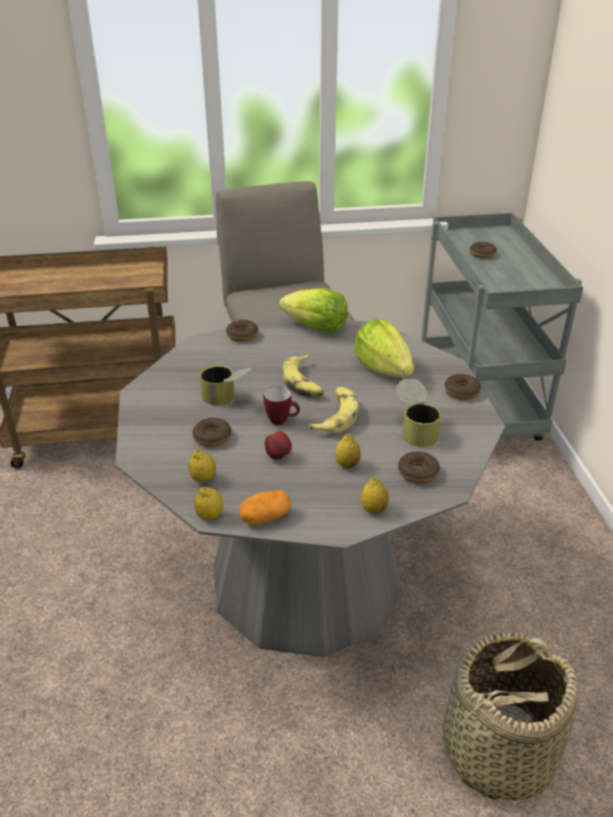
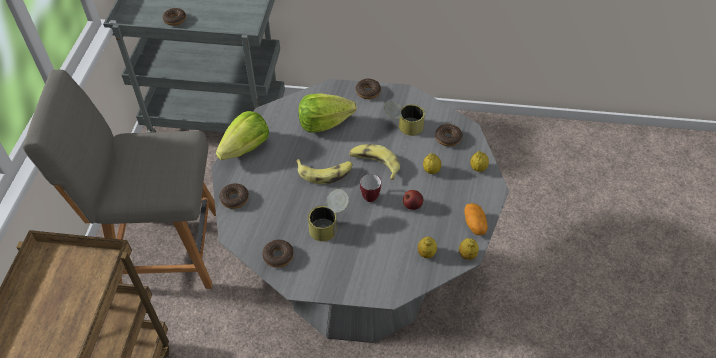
camera: 75 degrees left, 15 degrees up
(212, 437) = (378, 241): donut -> donut (278, 256)
(496, 751) = (511, 217): basket -> none

